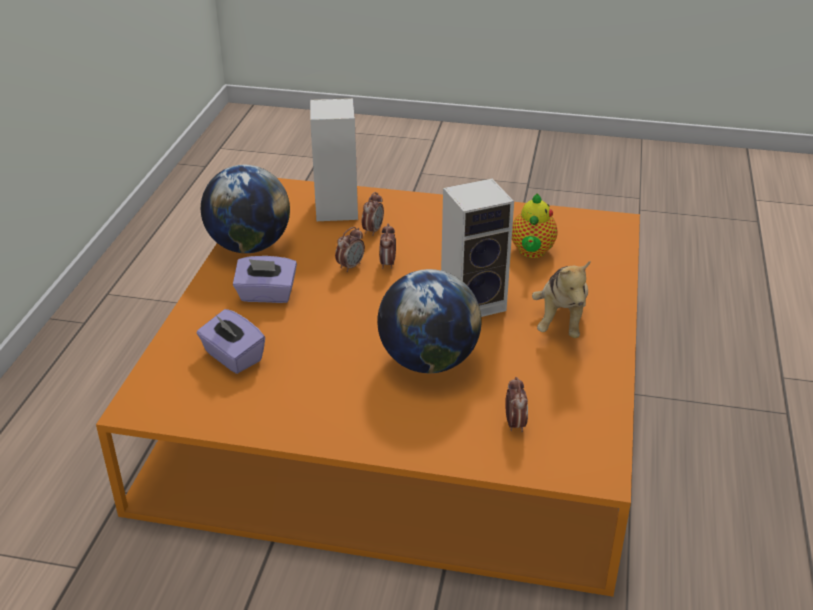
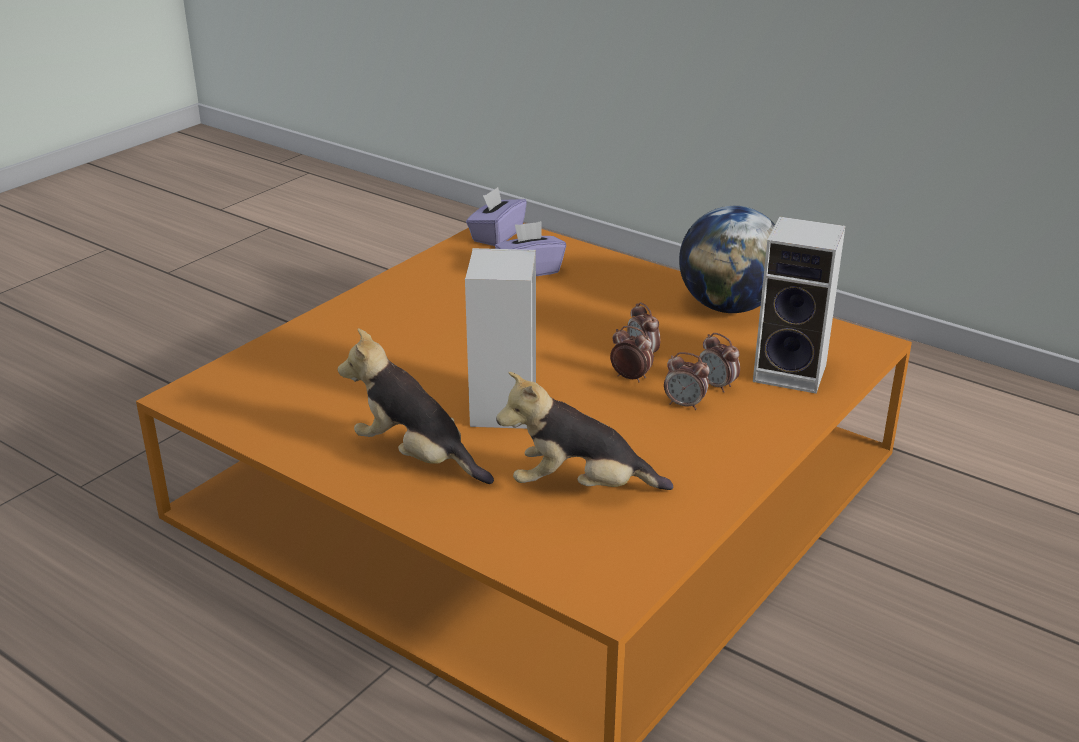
camera: 115 degrees right, 5 degrees down
(266, 295) = (620, 300): purple tissue box -> purple tissue box (496, 236)
(428, 361) = (428, 357): globe -> none
(514, 424) = (293, 375): alarm clock -> alarm clock (685, 404)
(531, 252) = (580, 487): teapot -> plush toy

